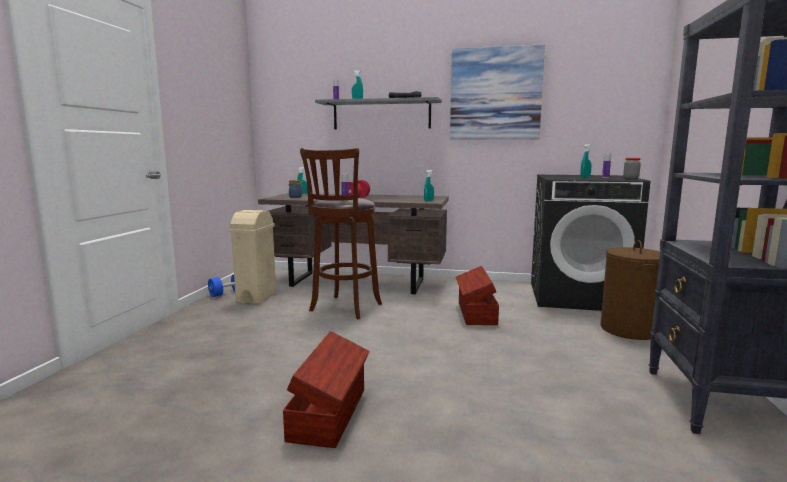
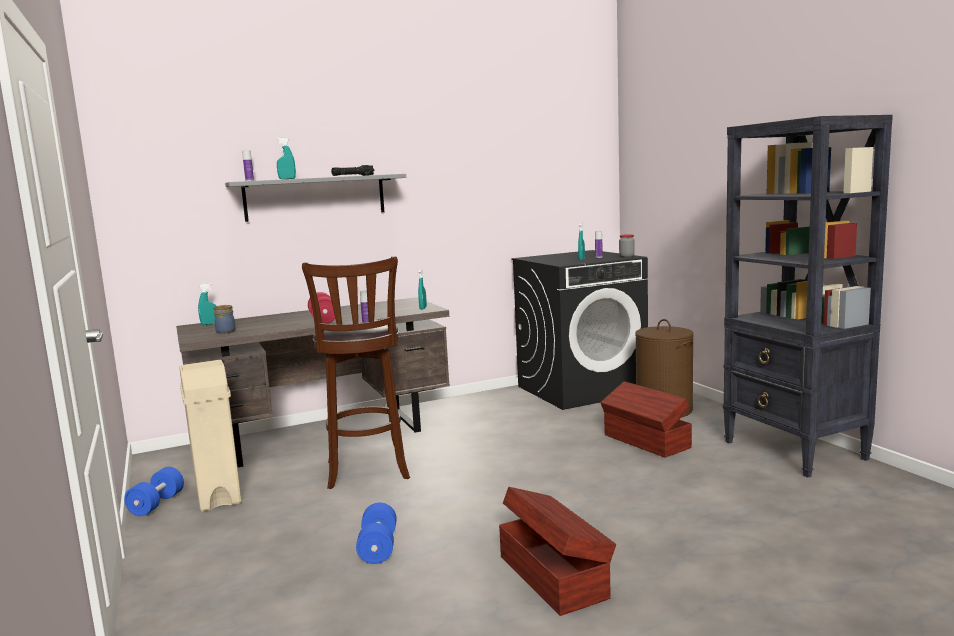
camera: 35 degrees left, 0 degrees up
(272, 352) = (378, 548): none -> blue dumbbell
(475, 313) = (519, 434): brown storage box -> brown storage box (646, 442)
(495, 94) = (457, 165): picture -> none

